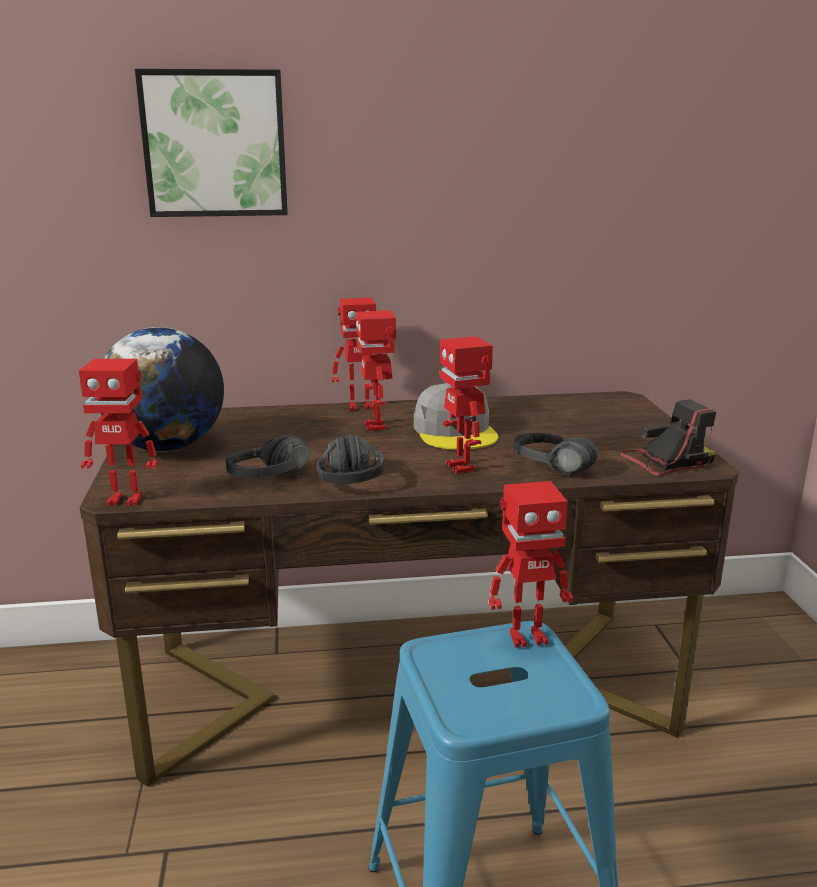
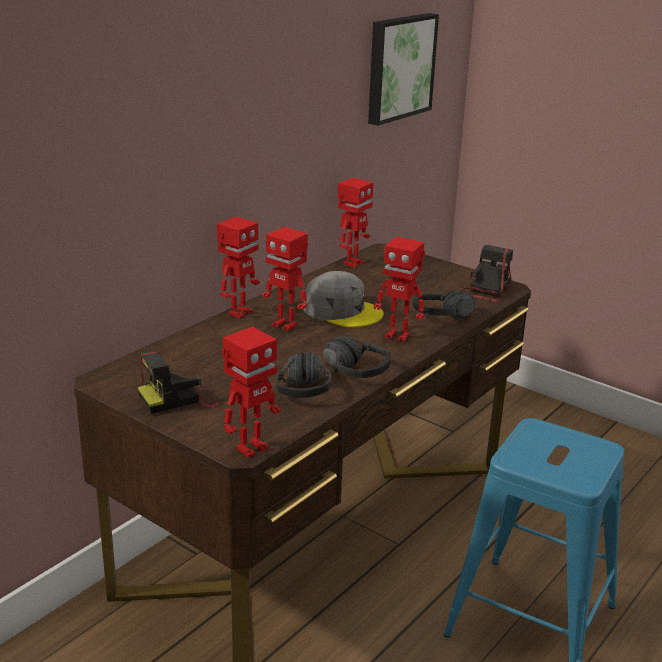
camera: 45 degrees left, 5 degrees up
(167, 447) = (178, 399): globe -> camera
(215, 144) = (121, 105): picture -> picture (398, 67)
(526, 637) = (538, 428): toy robot -> toy robot (352, 263)

